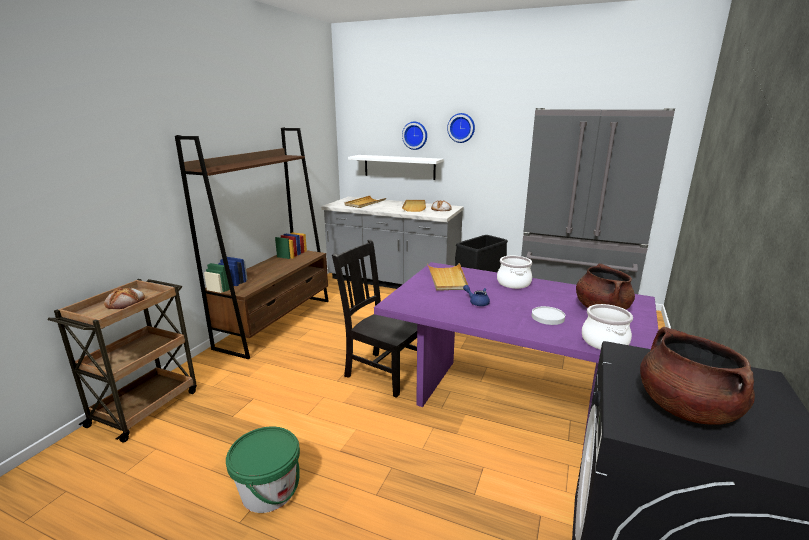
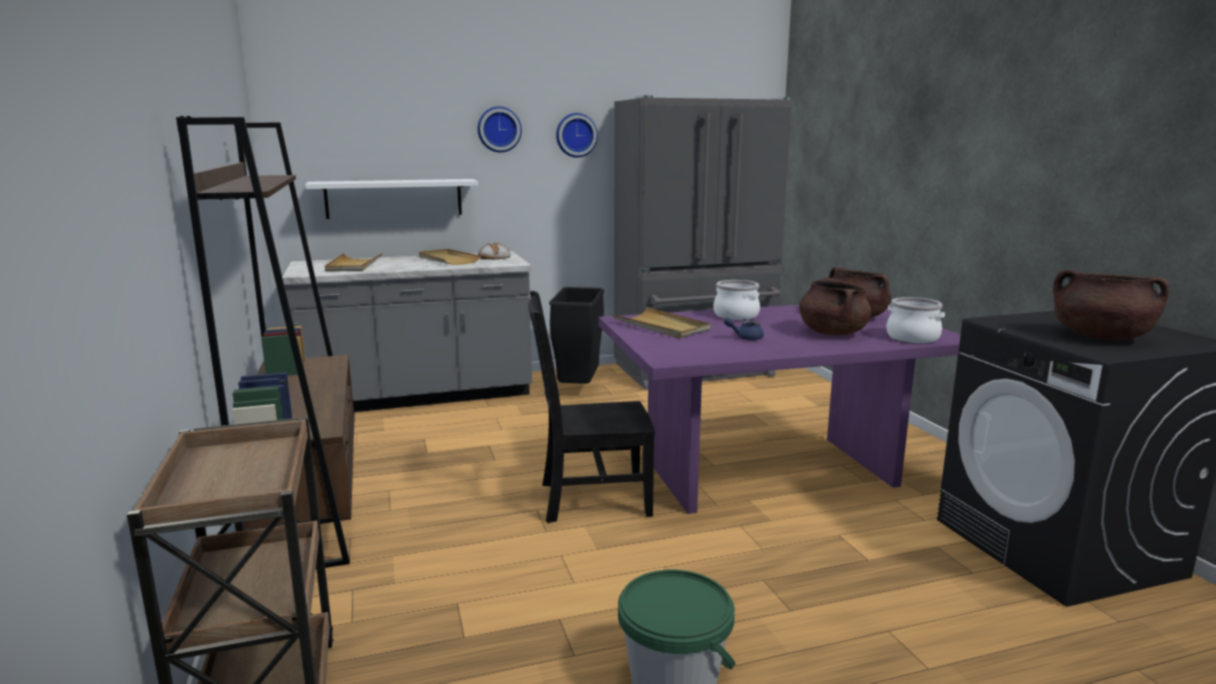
camera: 40 degrees left, 5 degrees down
(125, 302) = (232, 469): bread -> none
(415, 135) = (420, 143): wall clock -> wall clock (575, 135)
(547, 317) = (832, 333): white plate -> brown cooking pot

